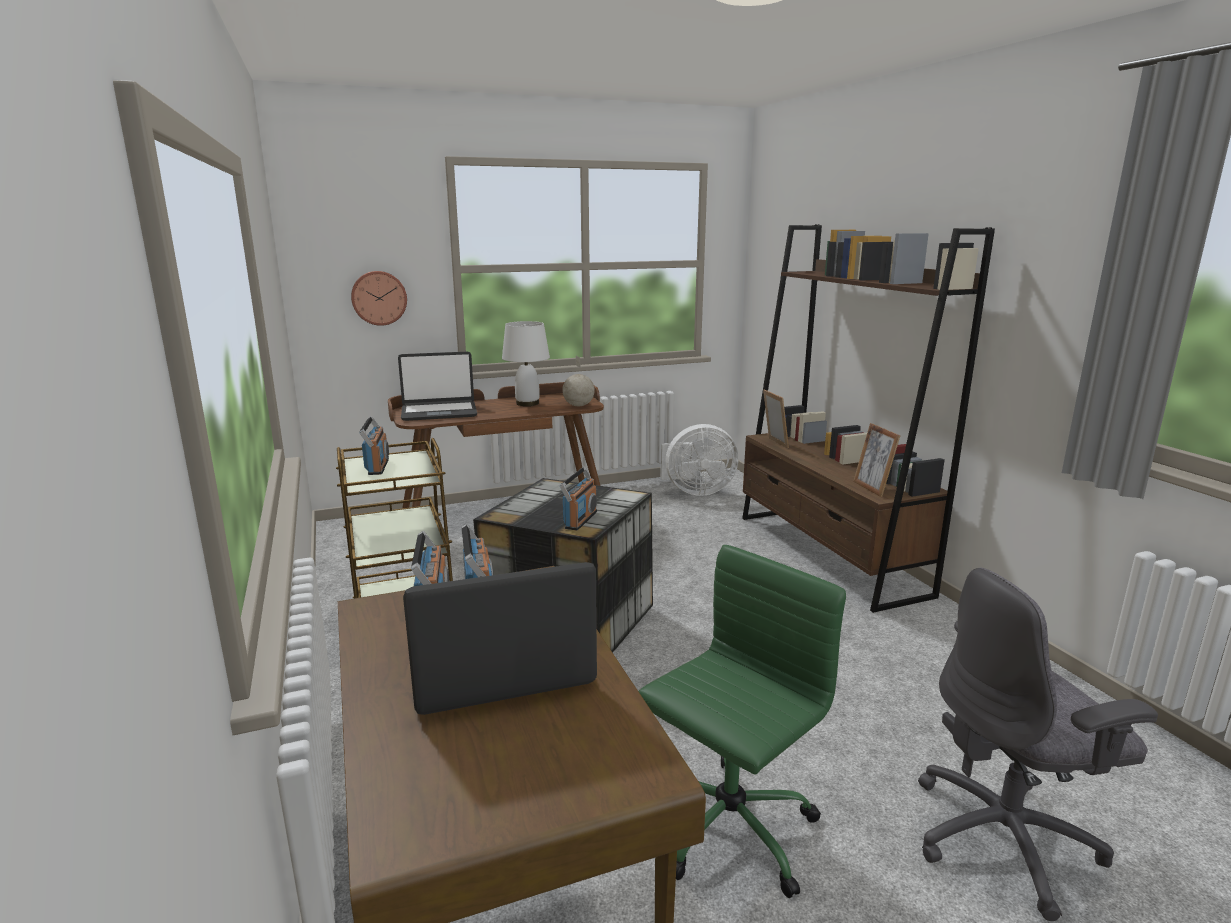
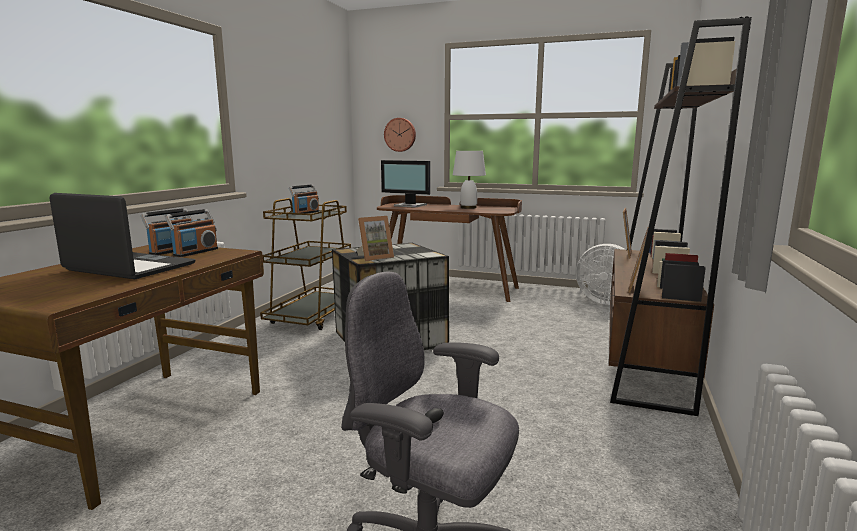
camera: 40 degrees right, 5 degrees down
(439, 412) = (410, 205): laptop -> monitor
(578, 406) = (495, 211): globe -> none
(580, 520) = (375, 257): radio -> picture frame
(726, 828) = (281, 454): green office chair -> none

